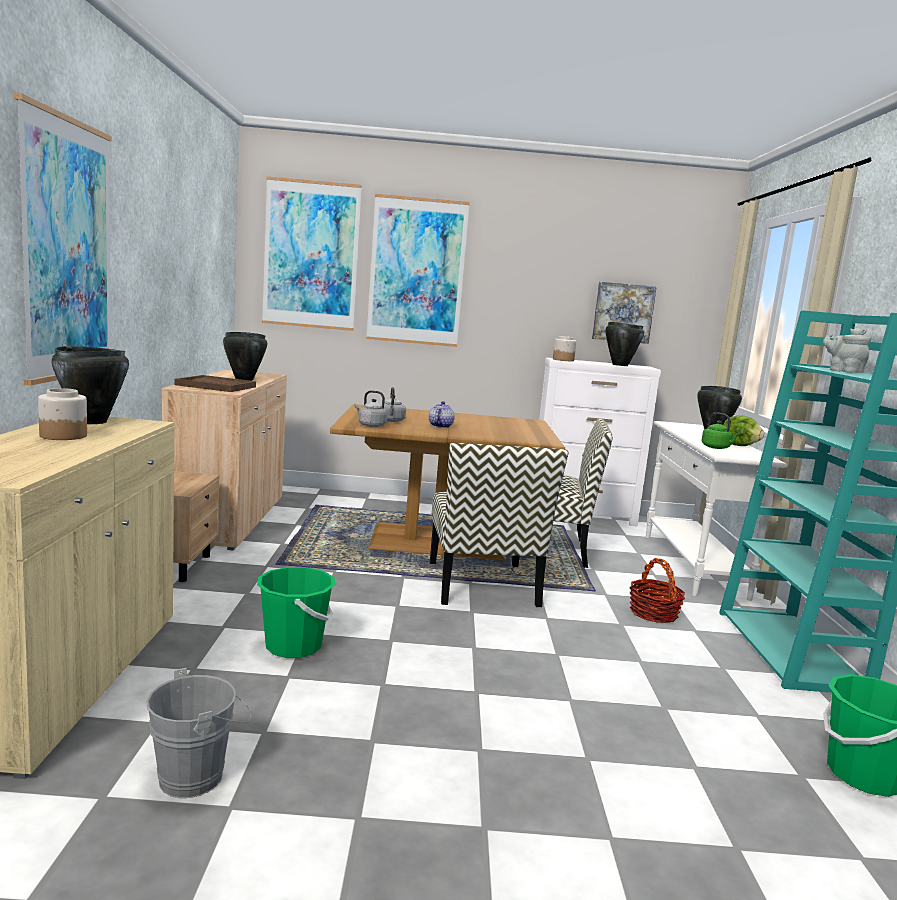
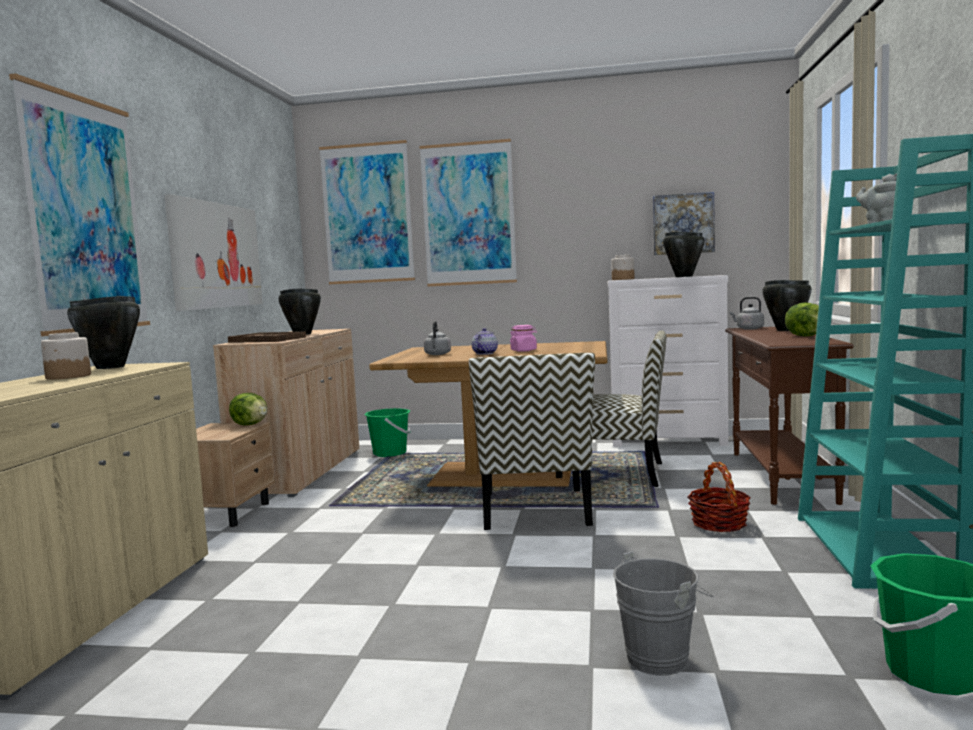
camera: 10 degrees right, 5 degrees down
(169, 291) = (216, 255): none -> picture
(198, 775) = (169, 693): grey bucket -> grey bucket (663, 657)
(200, 476) = (251, 424): none -> lettuce
(294, 646) = (316, 575): green bucket -> green bucket (390, 453)
(370, 425) = (411, 359): grey kettle -> grey kettle (748, 329)
(476, 426) = (524, 350): none -> pink jar
(692, 565) = (780, 476): white console table -> brown console table
(717, 448) = (777, 339): green kettle -> none

